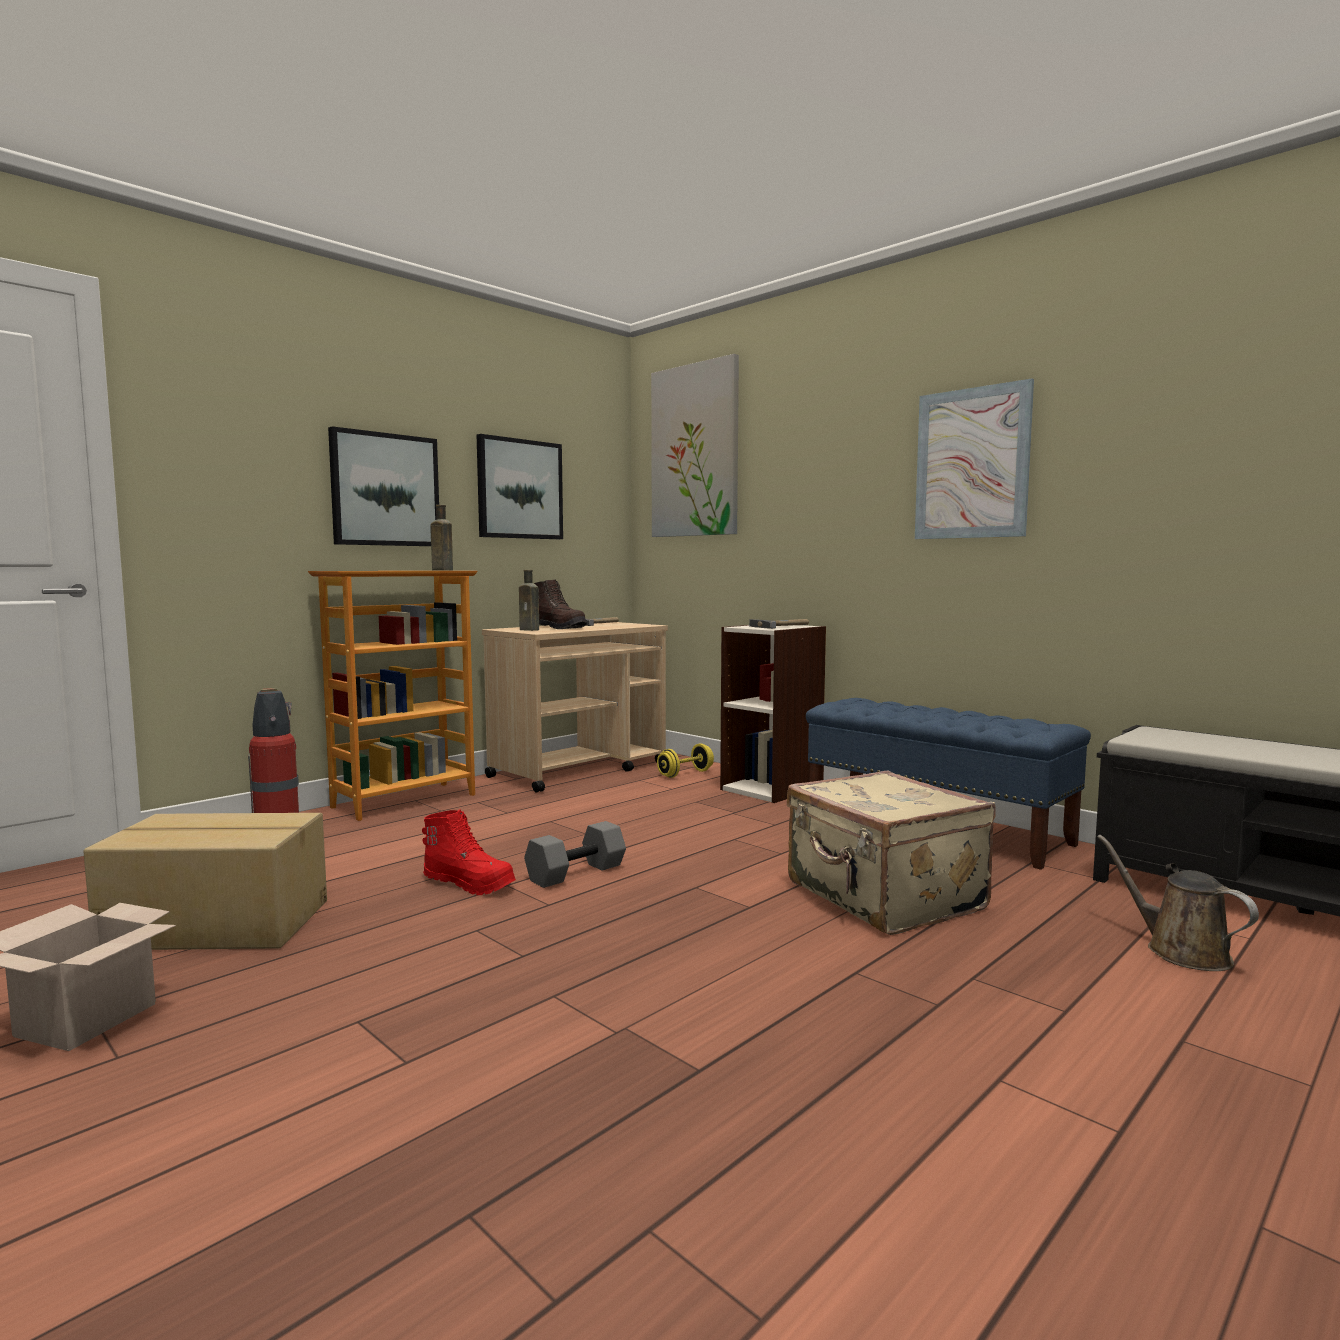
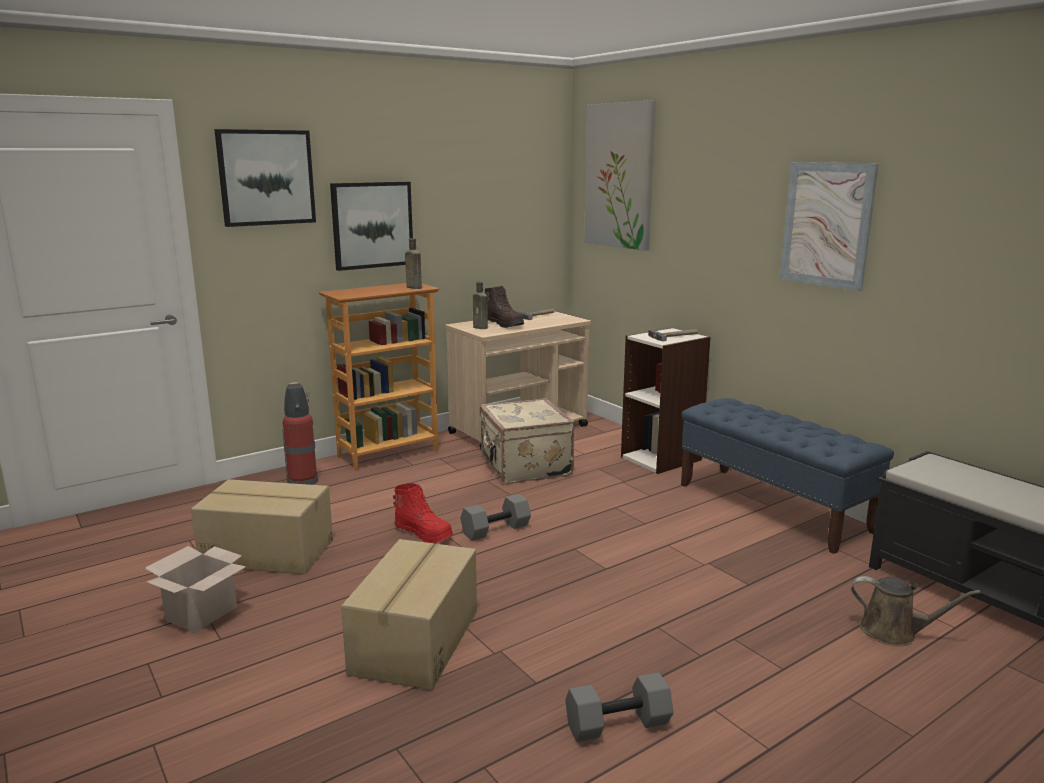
camera: 10 degrees right, 10 degrees up
(476, 1027) = (413, 641): none -> cardboard box
(519, 489) = (476, 211): picture -> picture (266, 177)
(685, 774) = (599, 439): yellow dumbbell -> none
(860, 1124) = (617, 726): none -> grey dumbbell
(883, 898) = (702, 569): beige suitcase -> beige suitcase (524, 466)
(1180, 951) = (894, 632): brown watering can -> brown watering can turned 135 degrees clockwise

